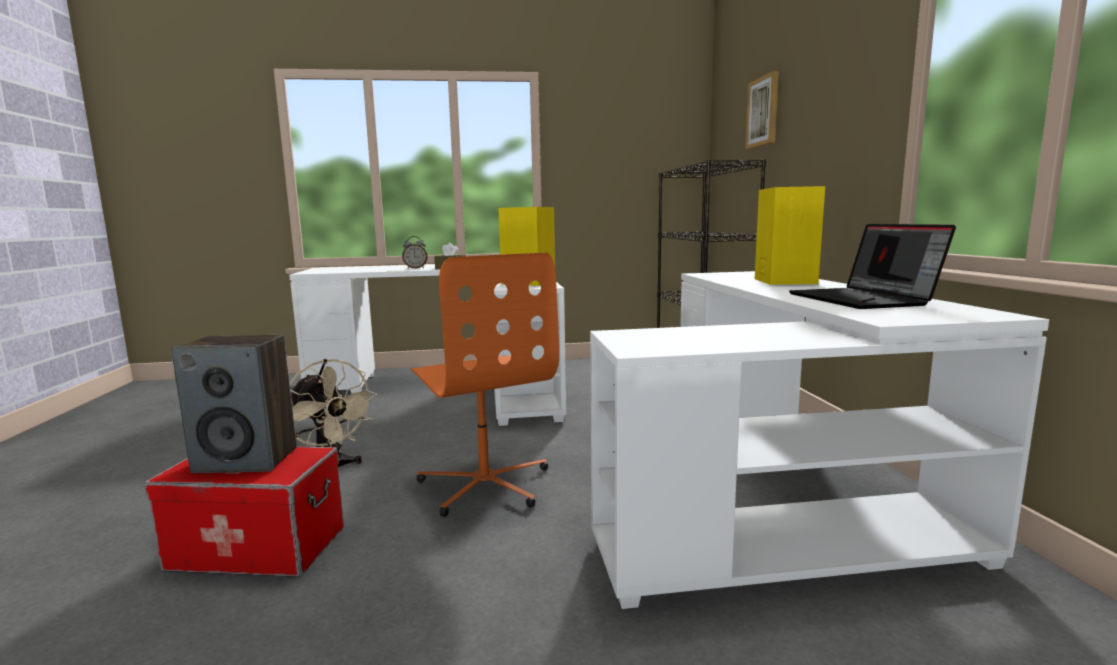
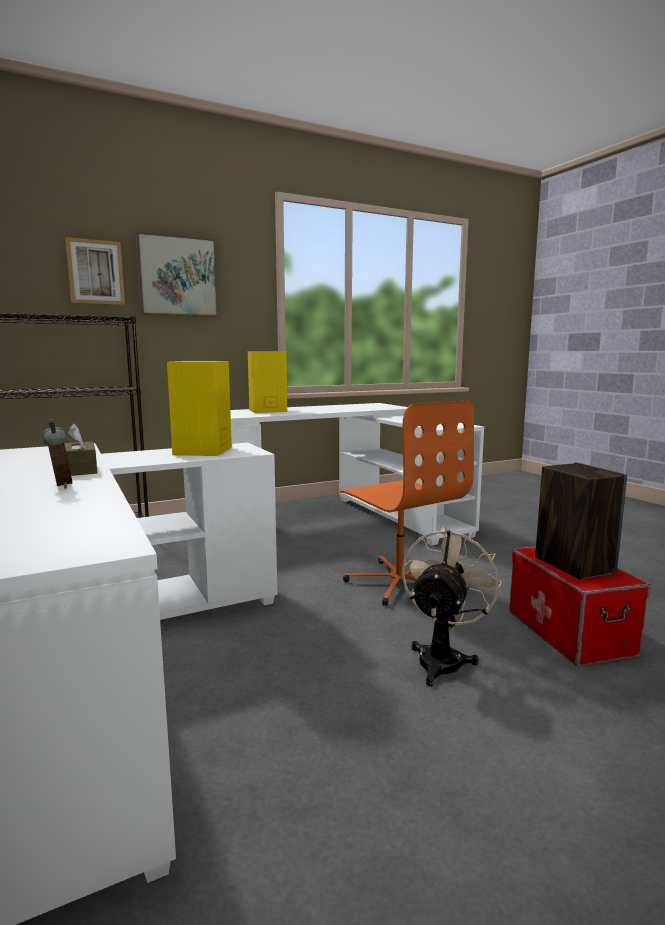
camera: 110 degrees left, 0 degrees up
(485, 484) = (399, 582): orange office chair -> orange office chair turned 105 degrees clockwise
(812, 92) = (178, 276): none -> picture
(864, 300) = (347, 407): laptop -> none

